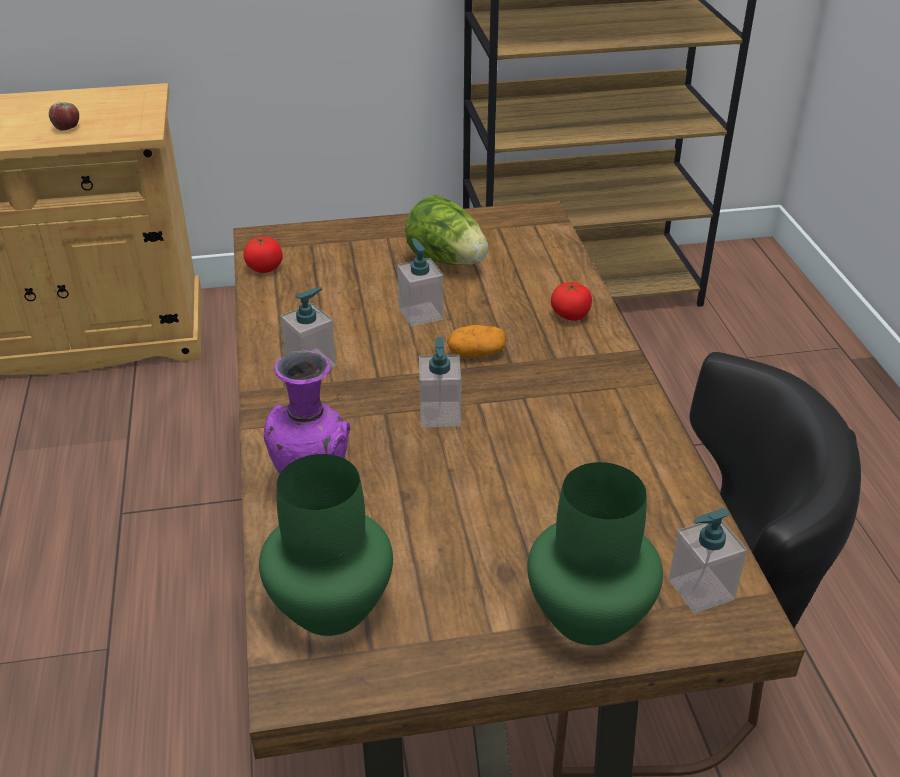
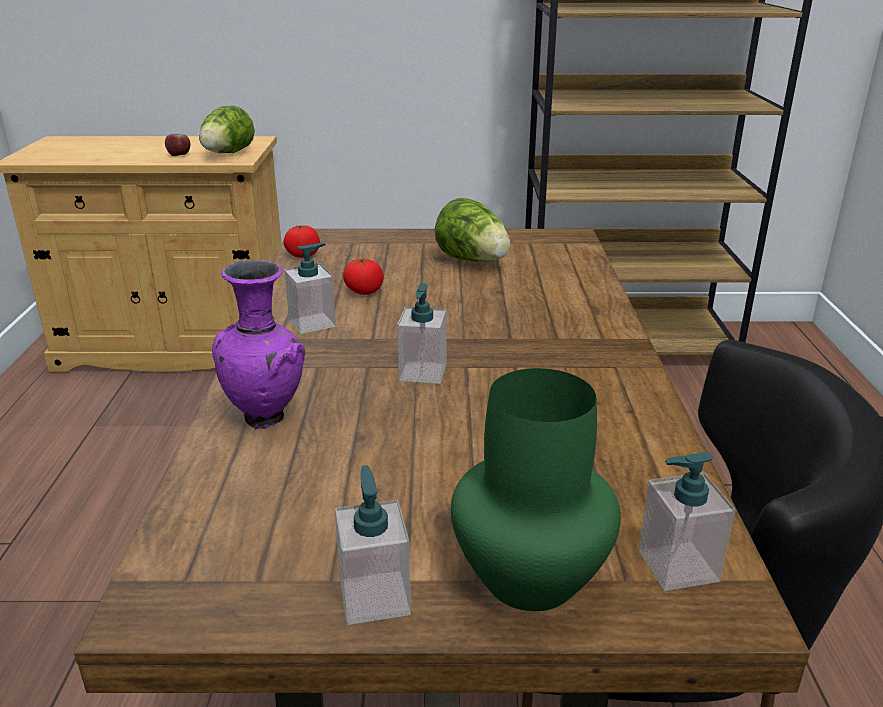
camera: 10 degrees right, 10 degrees down
(124, 122) = (227, 154): none -> lettuce
(331, 605) = (233, 529): green vase -> none
(420, 314) = (433, 296): soap dispenser -> soap dispenser (374, 597)
(476, 353) = (477, 328): potato -> none
(570, 315) = (582, 307): tomato -> tomato (364, 291)

